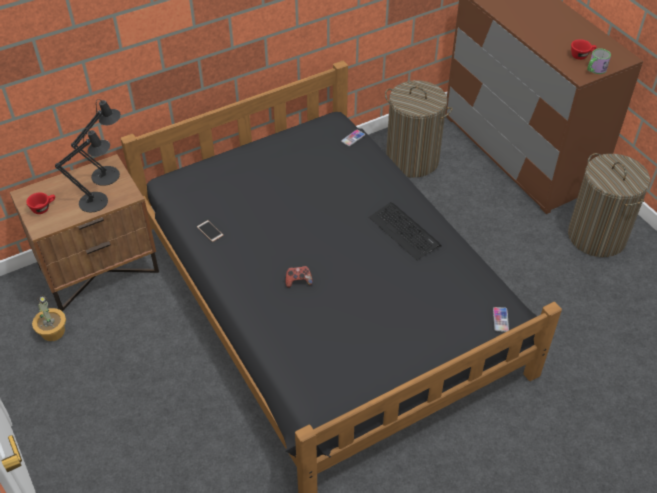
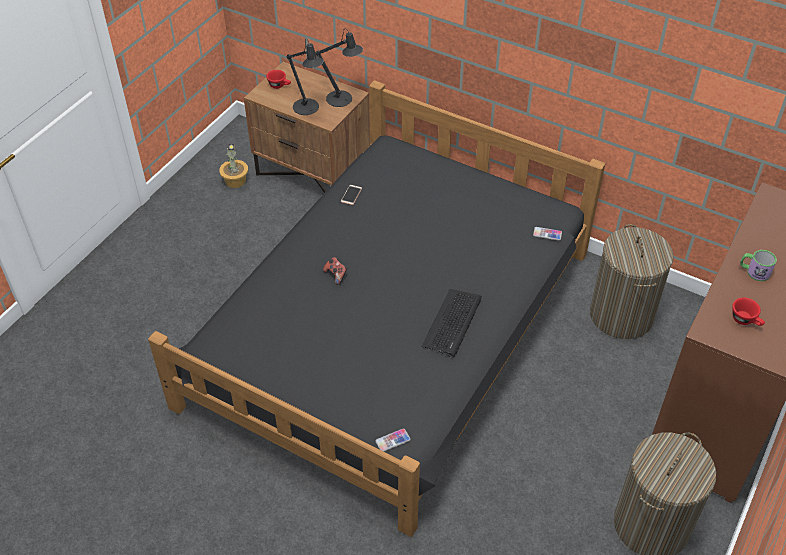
camera: 60 degrees right, 0 degrees up
(595, 70) = (730, 340): mug -> mug (754, 271)

